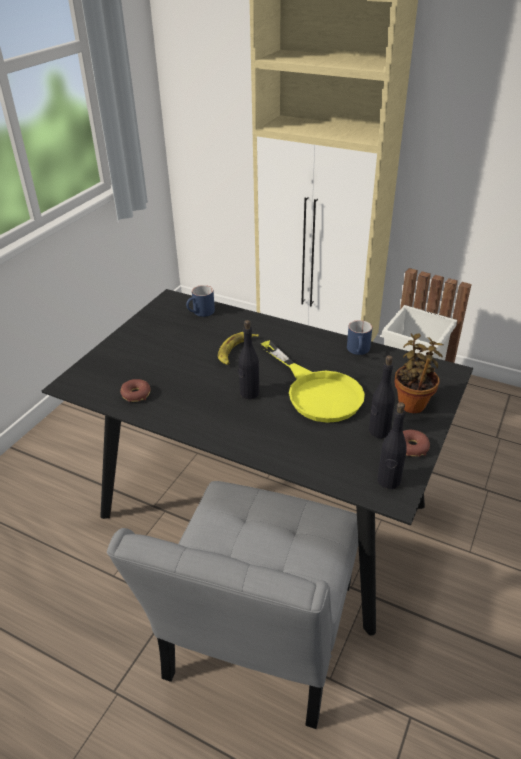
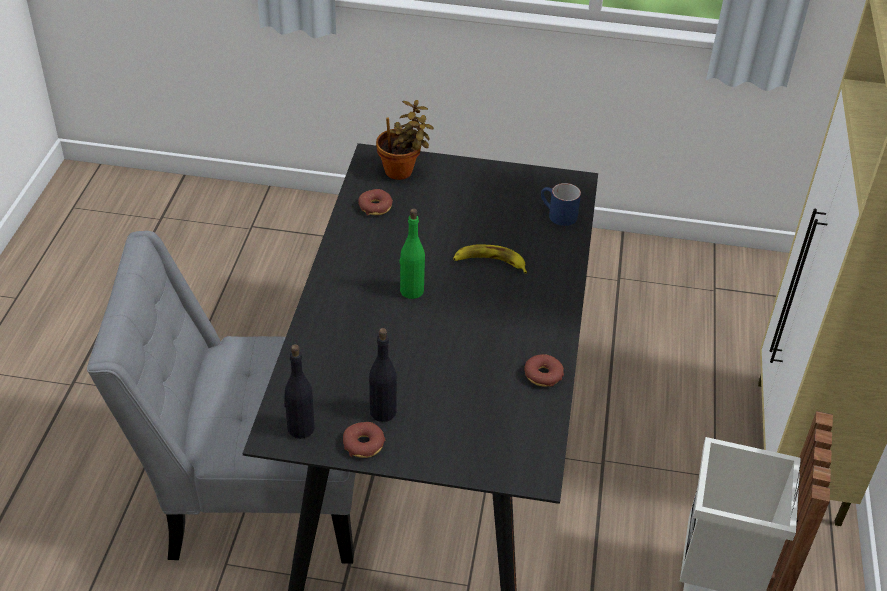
camera: 70 degrees right, 5 degrees up
(249, 393) = (411, 290): black bottle -> green bottle
(317, 391) = (438, 347): yellow frying pan -> none
(359, 351) = (543, 375): blue mug -> donut
(413, 403) = (450, 439): potted plant -> potted plant (402, 172)

